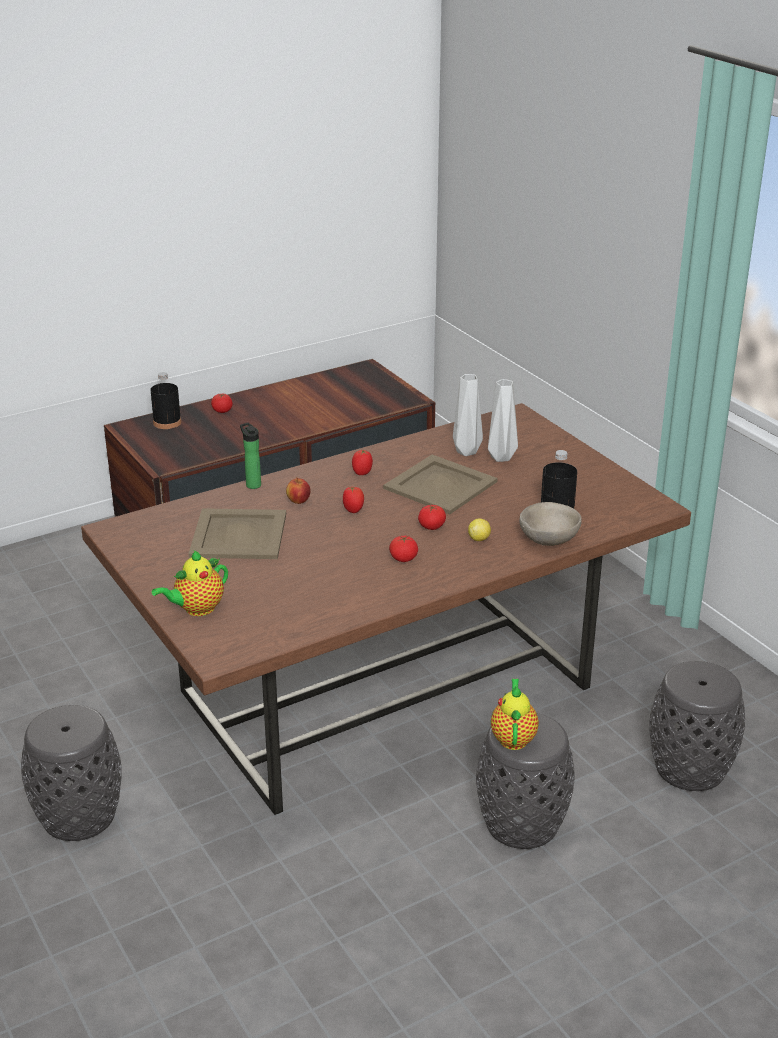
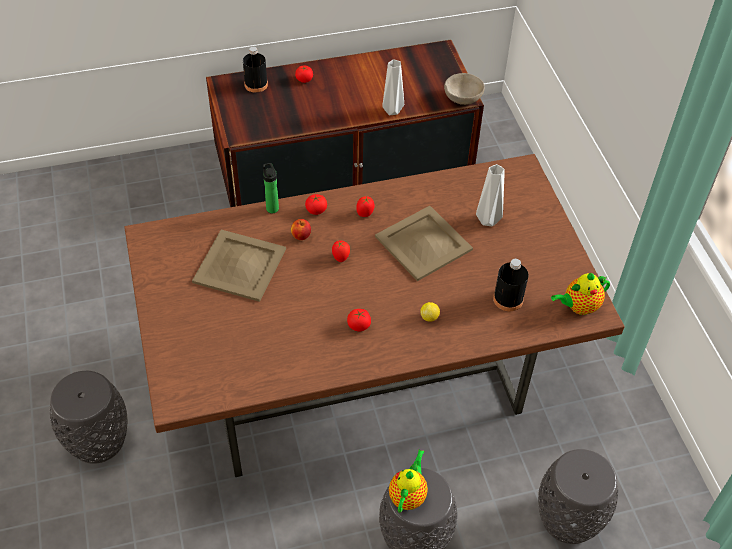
camera: 15 degrees right, 20 degrees up
(196, 609) = (177, 344): teapot -> teapot (578, 307)
(432, 526) = (396, 293): tomato -> tomato (316, 210)
(466, 451) = (462, 206): grey vase -> grey vase (392, 110)
(549, 539) = (487, 331): beige bowl -> beige bowl (463, 98)

